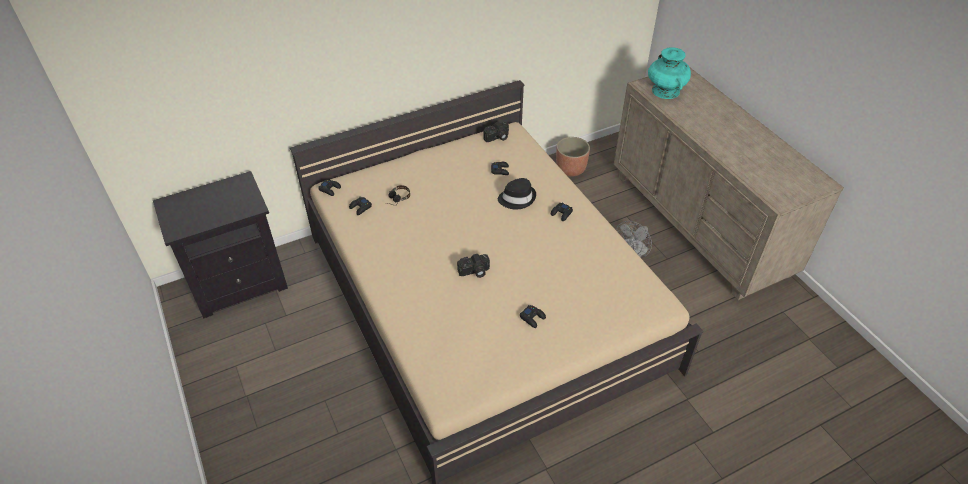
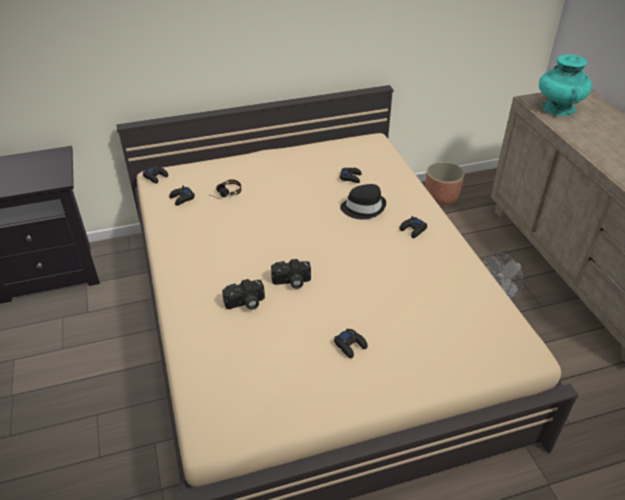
camera: 10 degrees right, 5 degrees down
(497, 138) = (355, 145): camera -> camera (245, 303)

